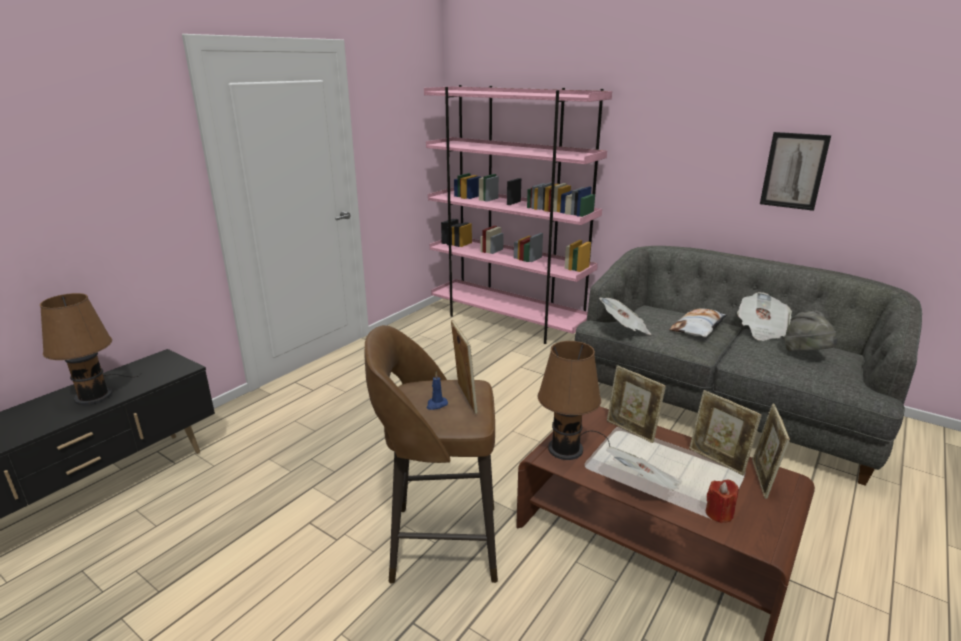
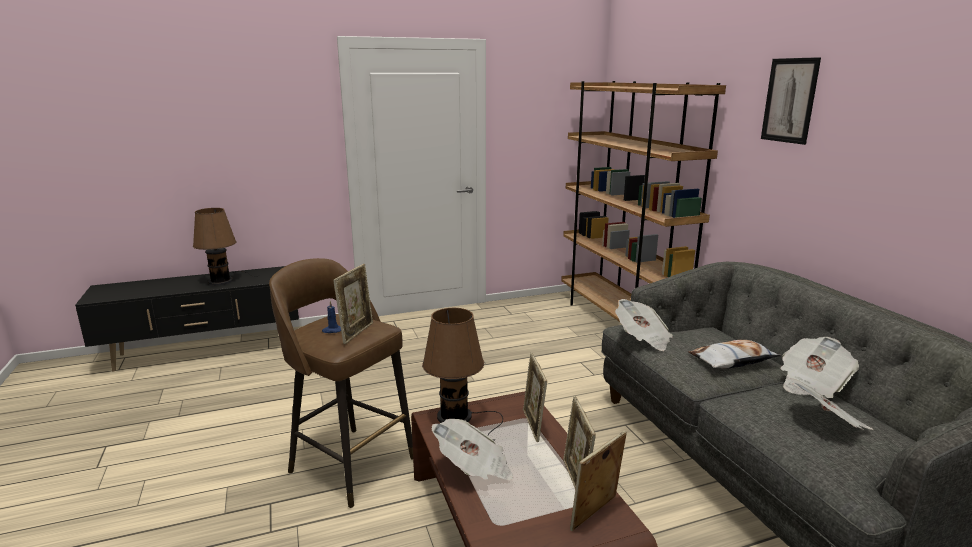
camera: 35 degrees right, 5 degrees down
(508, 321) = (619, 322): pink bookcase -> brown bookcase
(719, 513) = (503, 519): red candle -> none
(794, 171) = (907, 188): picture -> picture (789, 100)
(806, 355) = (827, 423): grey hat -> newspaper

